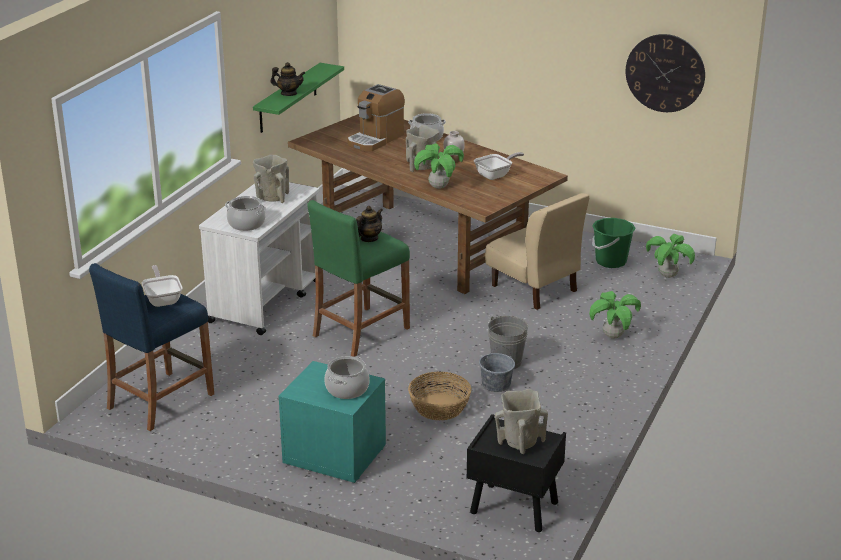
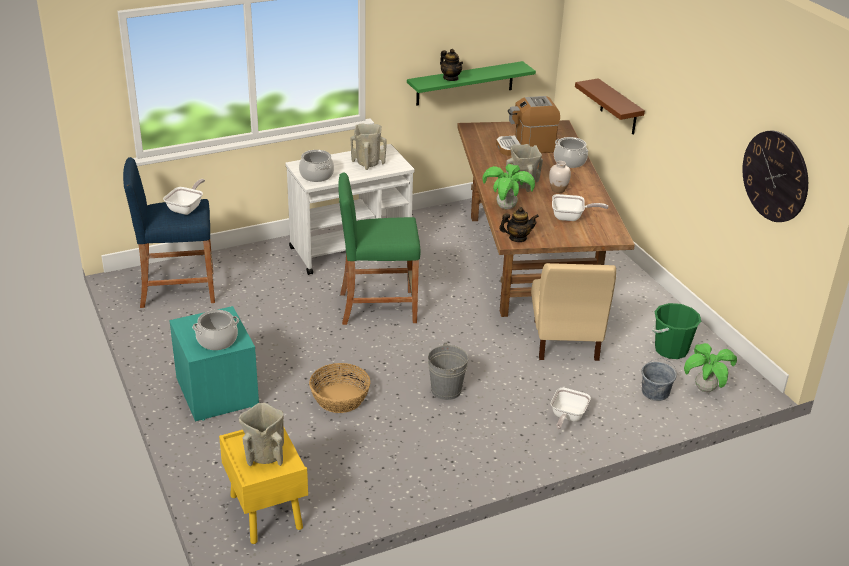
camera: 40 degrees right, 5 degrees up
(369, 238) = (394, 227): teapot -> teapot (517, 238)
(445, 74) = (619, 108): none -> brown shelf
(496, 384) = (409, 404): grey bucket -> grey bucket (655, 392)
(513, 508) = (265, 511): black nightstand -> yellow nightstand
(613, 336) = (567, 417): potted plant -> frying pan

